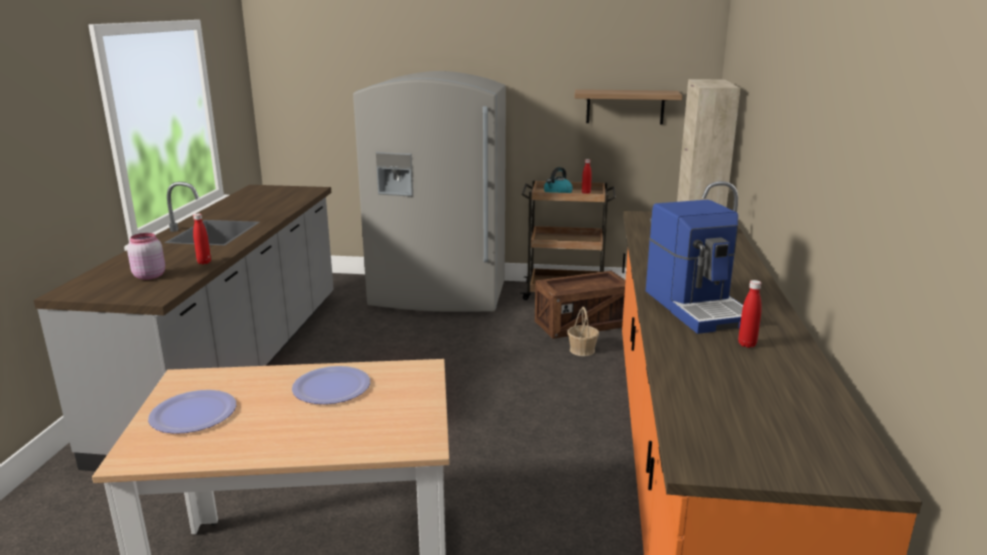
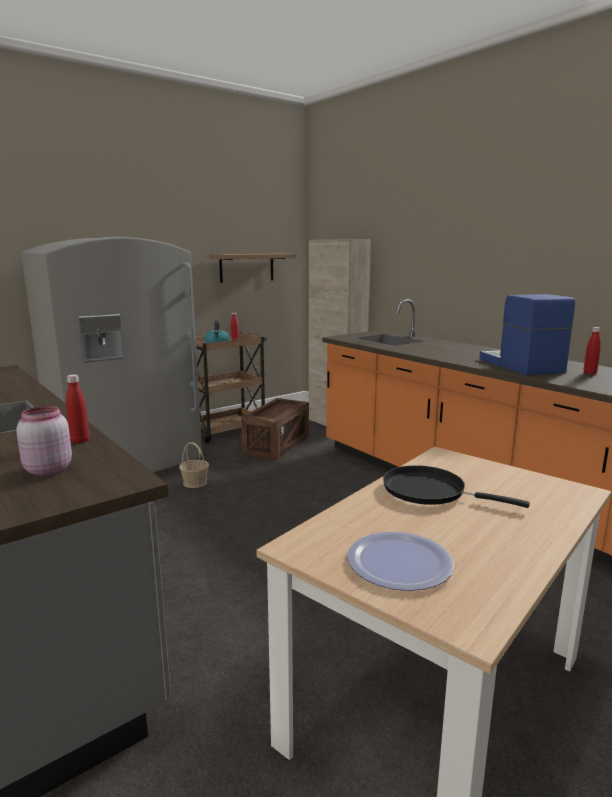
camera: 45 degrees left, 5 degrees down
(332, 387) = (430, 491): plate -> black frying pan
(582, 350) = (308, 459): basket -> basket (195, 482)
(698, 307) = (520, 366): coffee machine -> coffee machine turned 135 degrees counterclockwise

